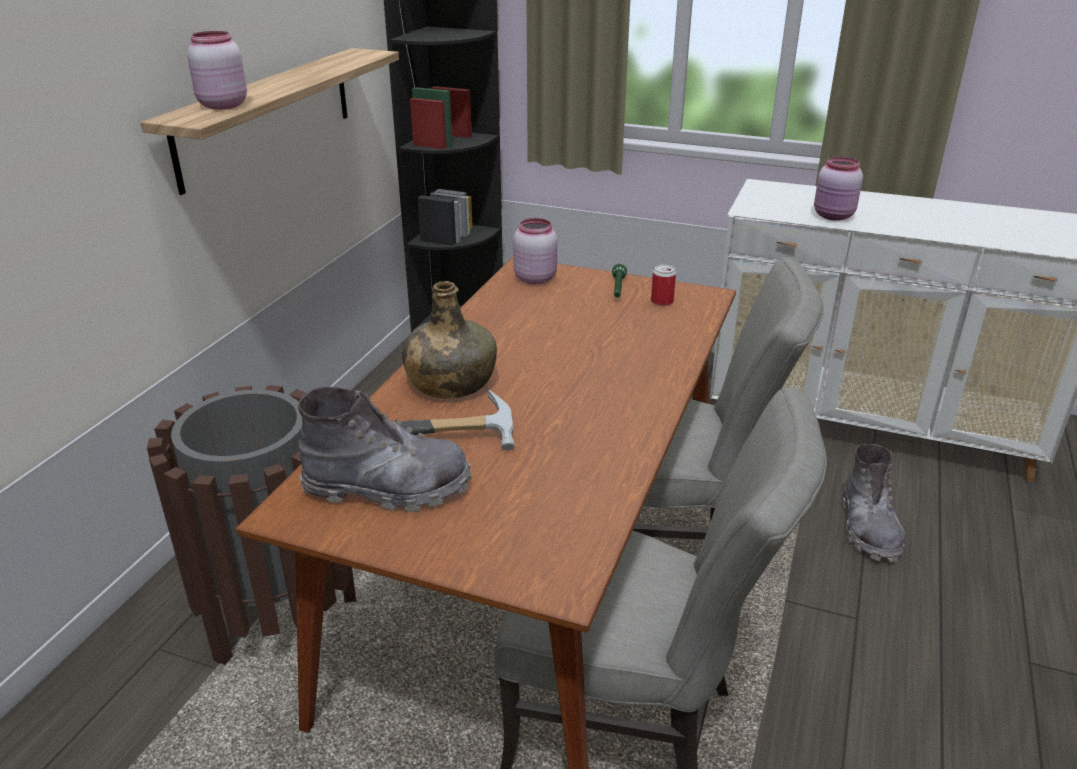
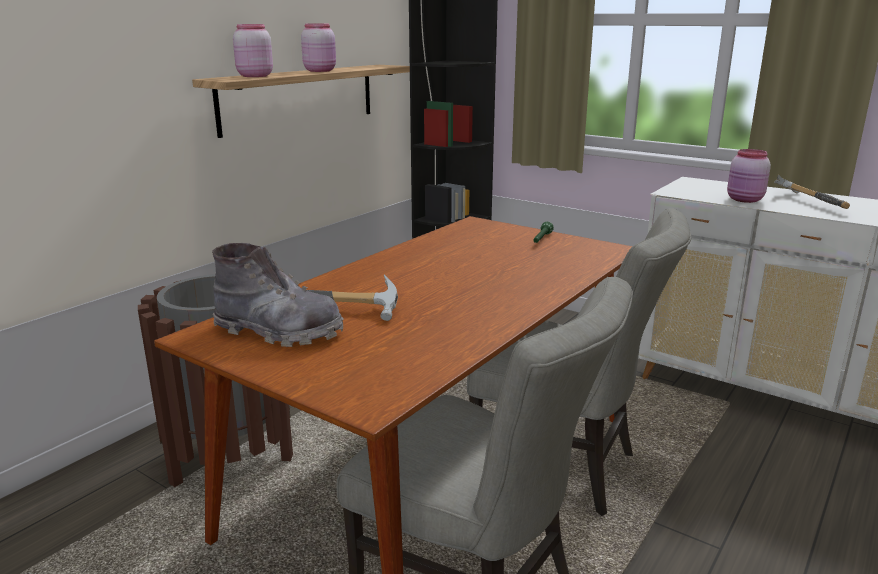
camera: 15 degrees right, 10 degrees down
(450, 383) = (370, 279): green bottle -> none
(535, 278) = (479, 228): pink jar -> pink jar (320, 71)
(662, 302) = (573, 249): can -> none
(868, 528) = (757, 479): grey boot -> none
(901, 212) = (810, 201): none -> hammer

